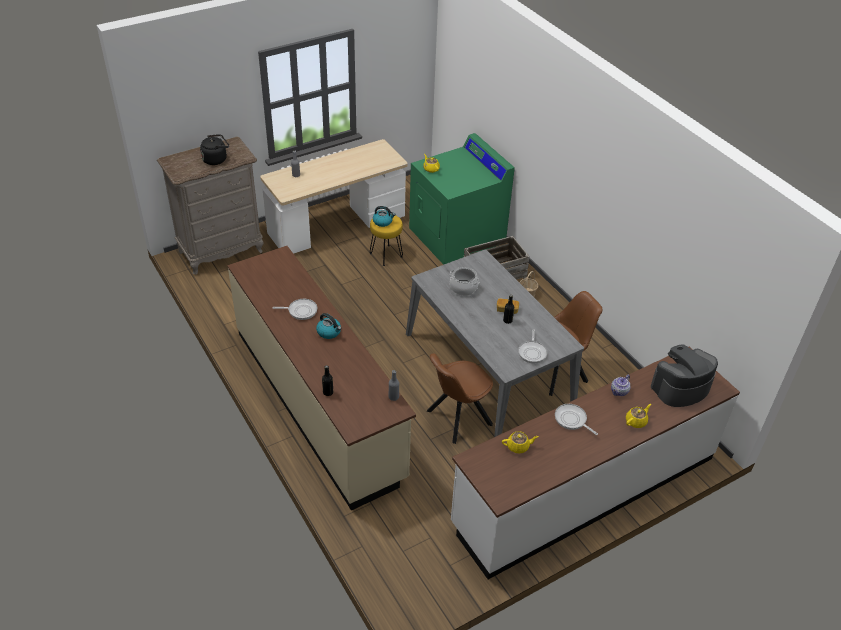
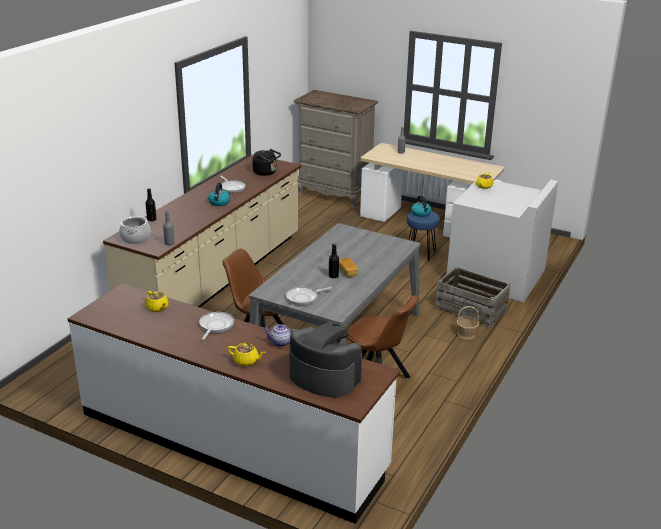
camera: 60 degrees right, 15 degrees down
(216, 159) = (338, 102): black kettle -> black kettle (266, 172)
(386, 255) = (420, 253): yellow stool -> blue stool
(457, 235) = (495, 276): green washing machine -> white washing machine
(463, 288) = (352, 246): cooking pot -> cooking pot (135, 238)

